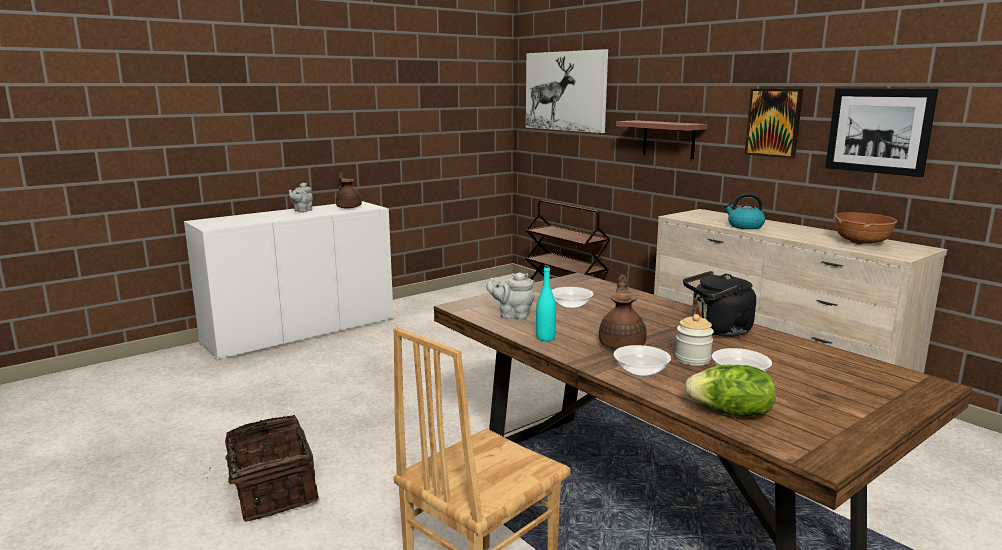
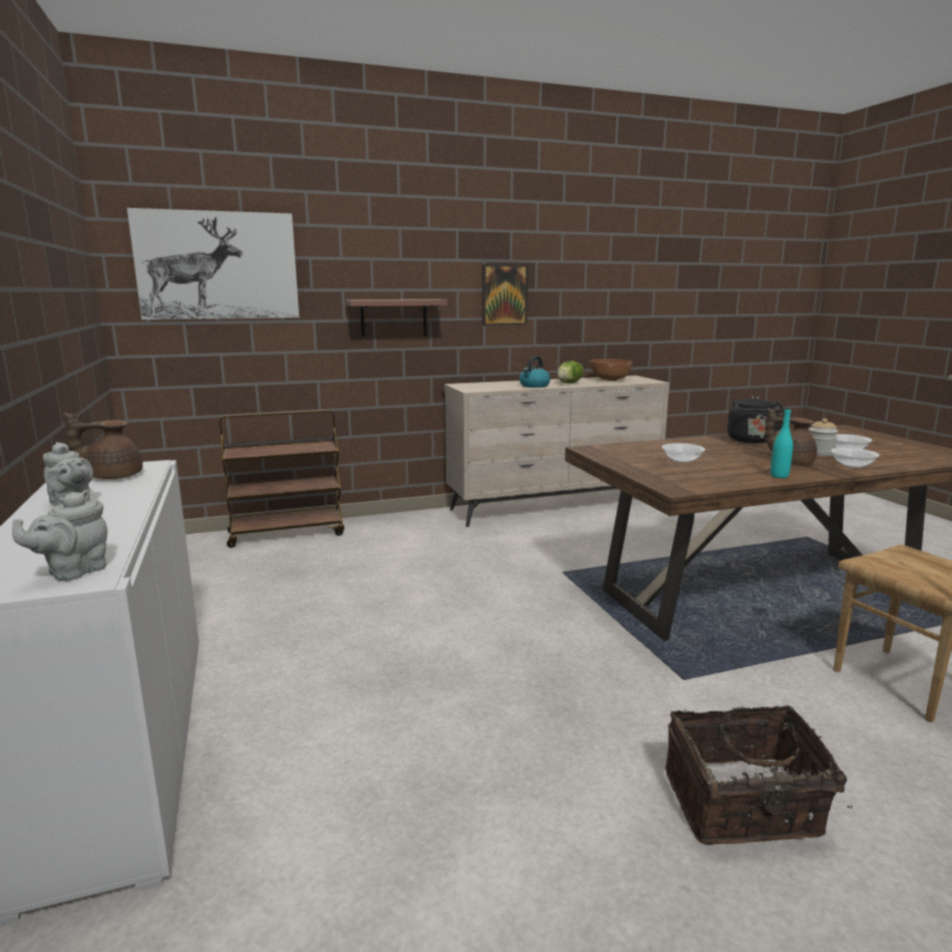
camera: 70 degrees left, 0 degrees up
(512, 315) = (711, 477): grey teapot -> grey teapot (73, 572)
(731, 413) = (919, 460): lettuce -> lettuce (569, 383)
(878, 131) = (584, 297): picture -> none

